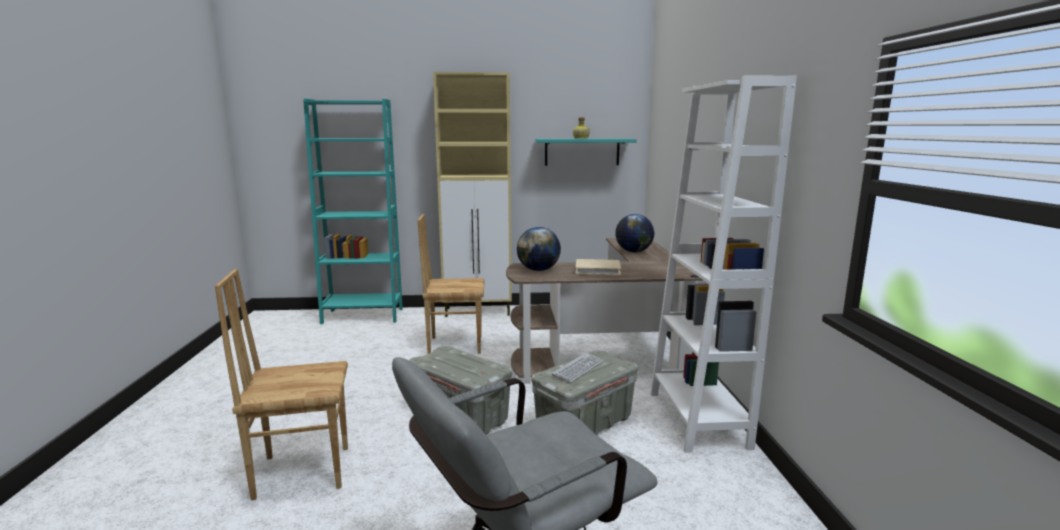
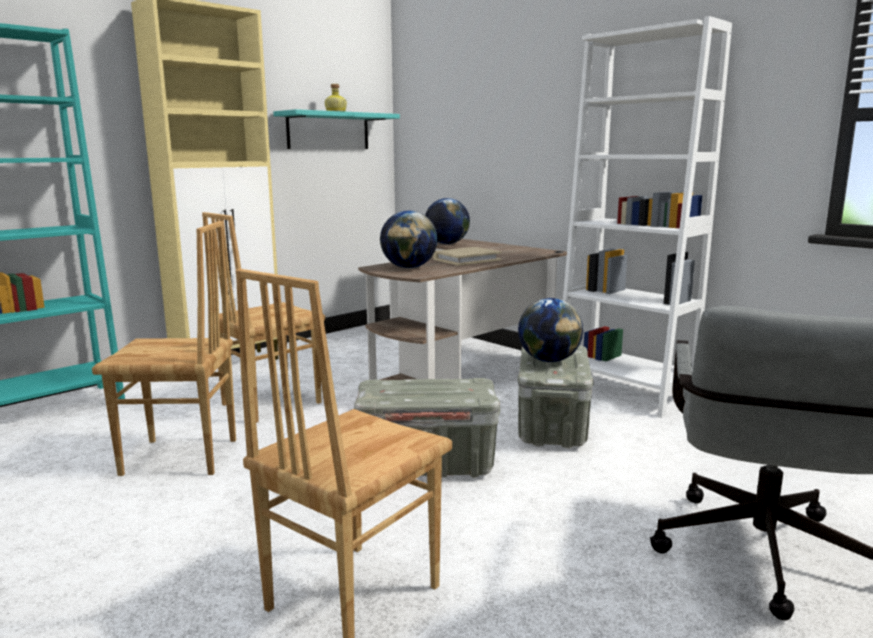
camera: 40 degrees left, 0 degrees up
(366, 363) = (180, 458): none -> brown chair
(578, 368) = (549, 360): keyboard -> globe

